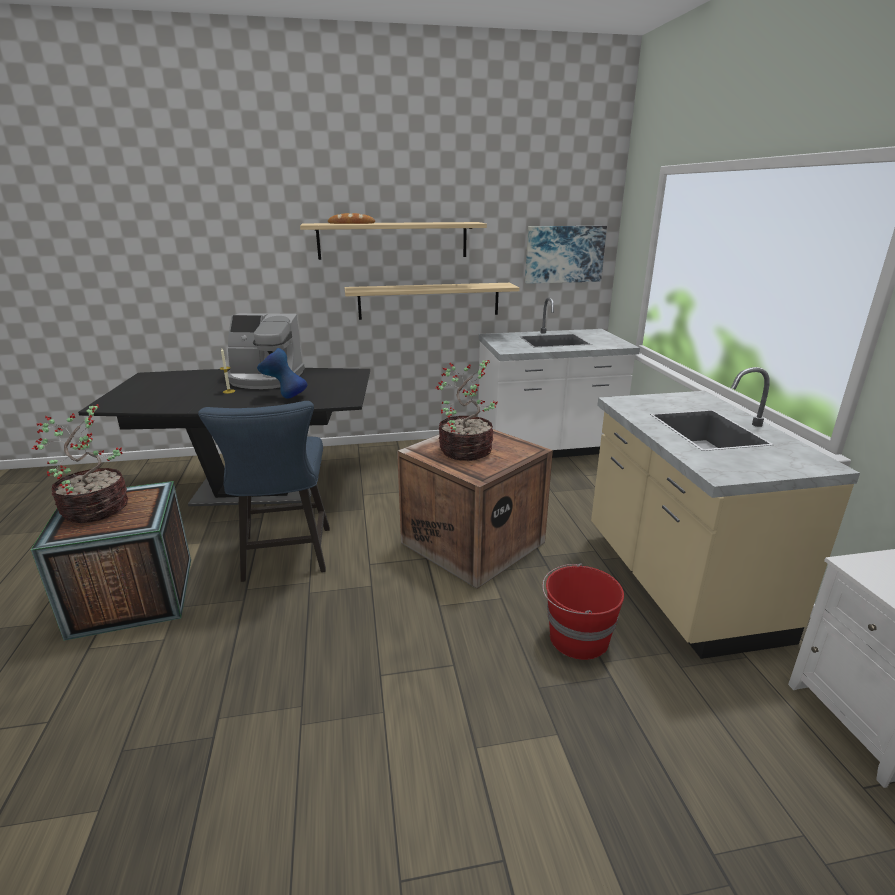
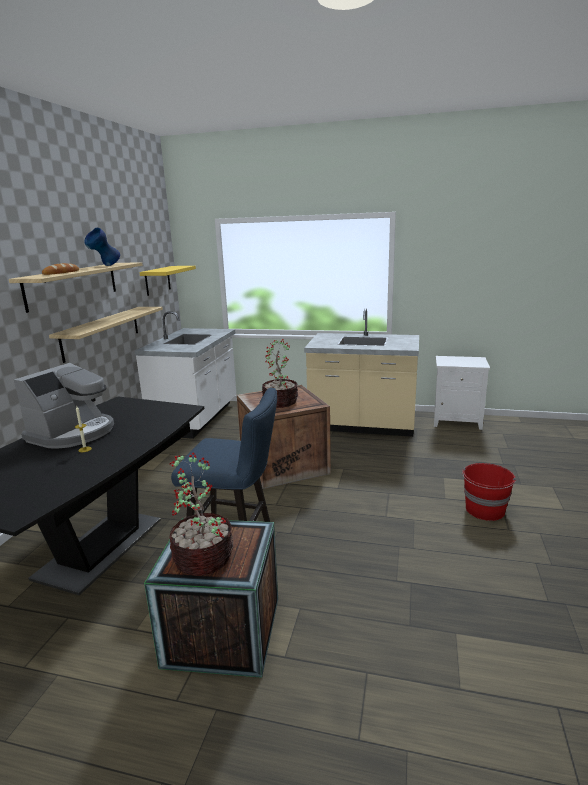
camera: 65 degrees left, 5 degrees down
(284, 397) = (142, 428): blue vase -> blue vase (105, 266)
(564, 254) = (157, 280): picture -> yellow shelf
(577, 638) = (386, 457): red bucket -> red bucket (485, 510)

